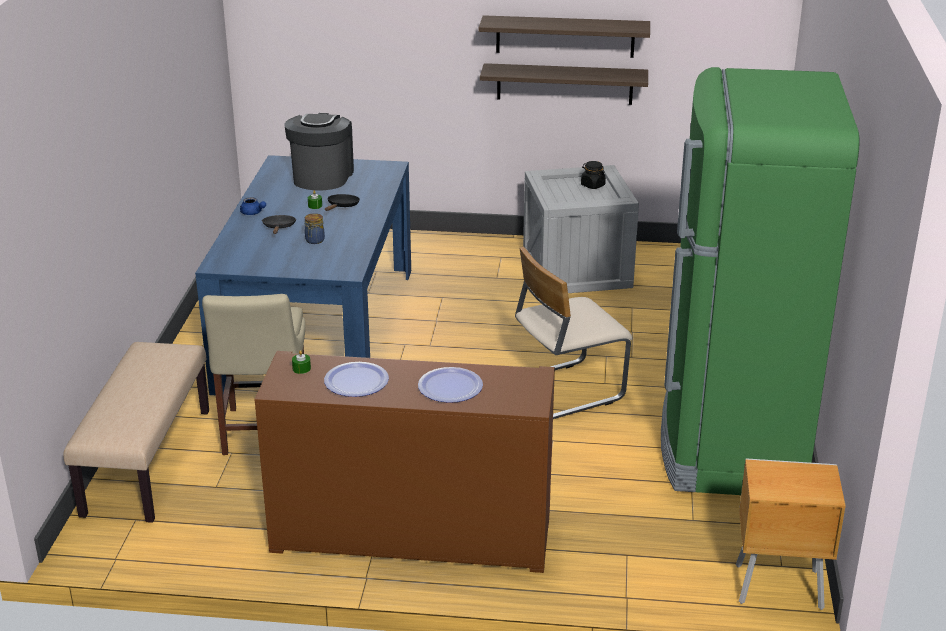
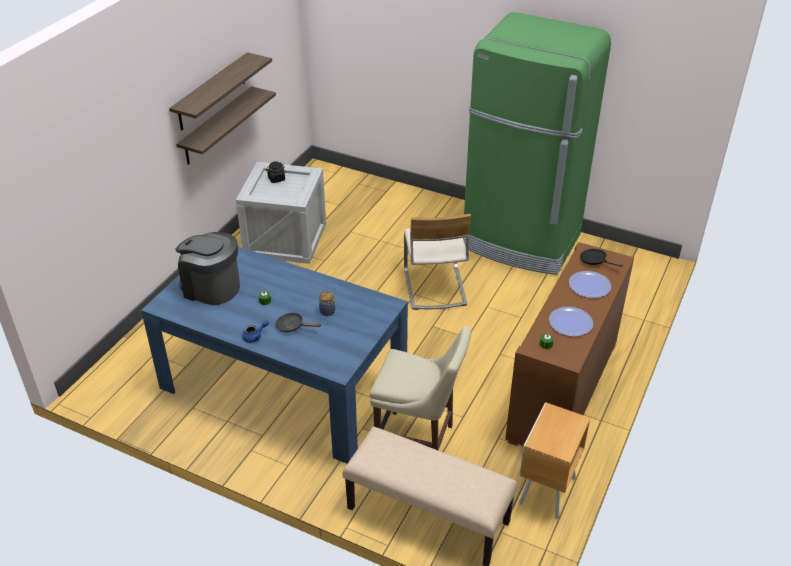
camera: 70 degrees left, 10 degrees up
(342, 206) = (276, 287): black frying pan -> black frying pan (595, 261)
(776, 586) = (647, 267): brown nightstand -> brown nightstand (545, 492)

